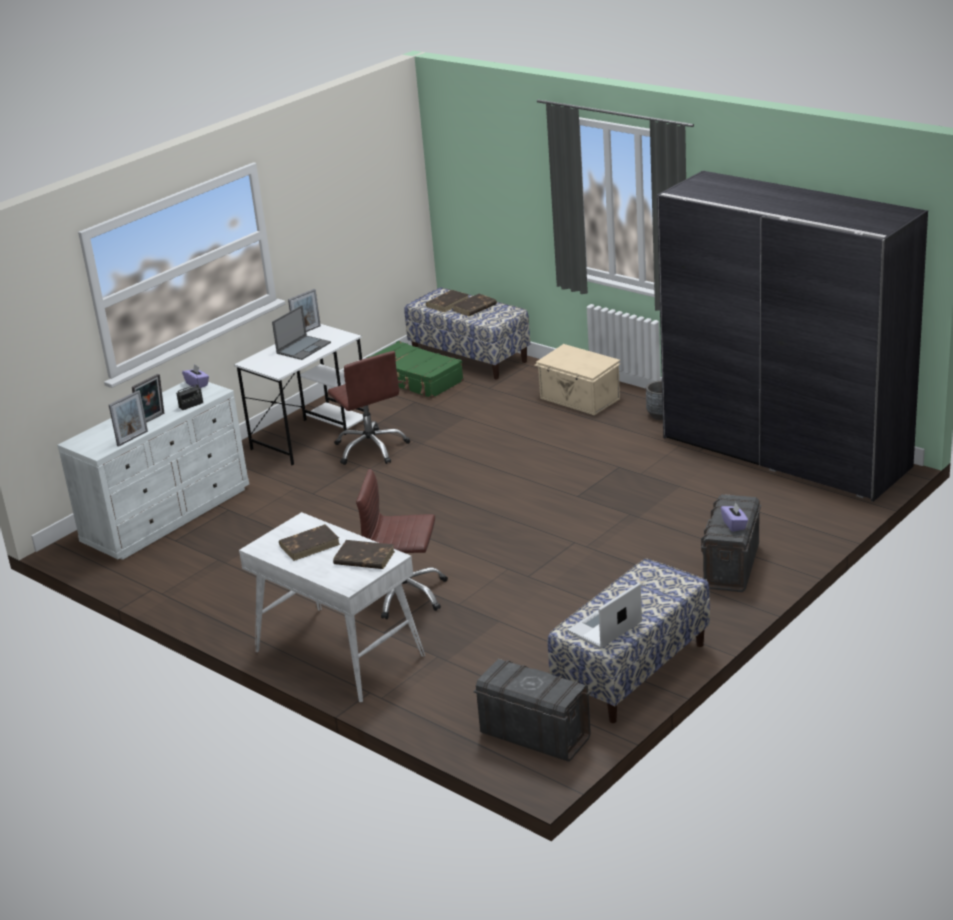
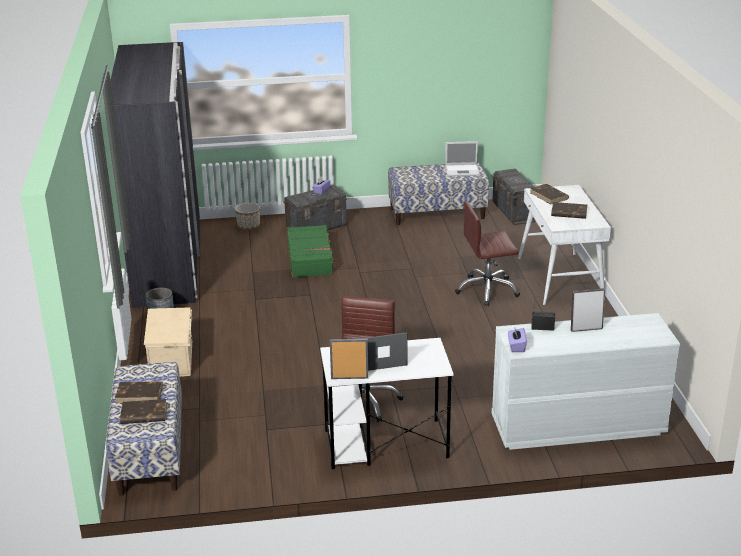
camera: 140 degrees left, 0 degrees up
(132, 438) = (615, 319): picture frame -> none
(405, 595) = (487, 290): brown office chair -> brown office chair turned 120 degrees clockwise
(415, 380) = (227, 454): green suitcase -> green suitcase (310, 259)
(805, 526) = (248, 226): none -> planter

